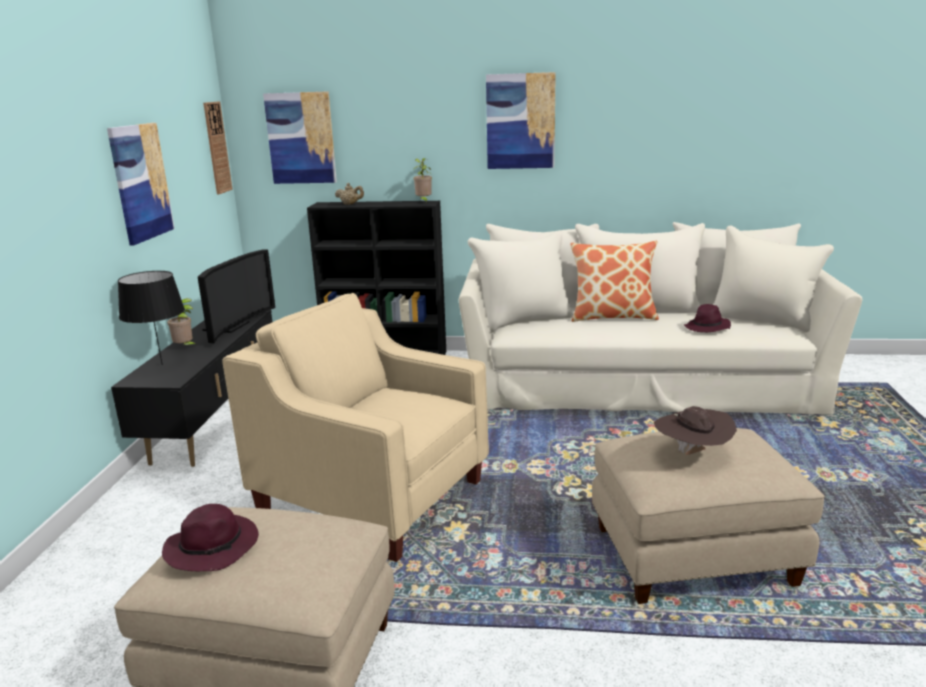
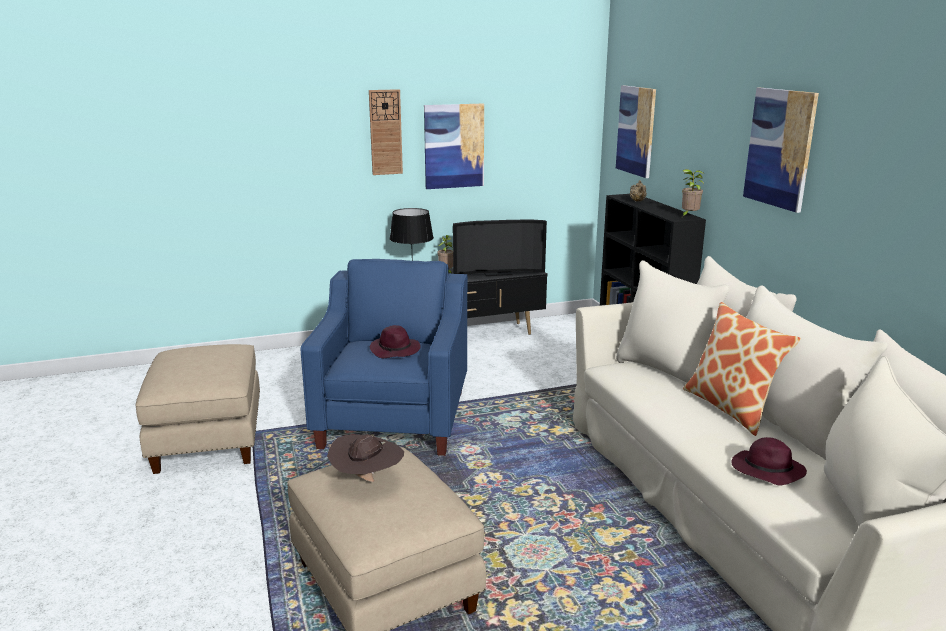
camera: 65 degrees right, 0 degrees up
(214, 547) = (192, 351): purple hat -> purple hat (395, 350)
(217, 148) = (579, 128): wall clock -> wall clock (385, 132)
(372, 496) = (395, 419): beige armchair -> blue armchair

